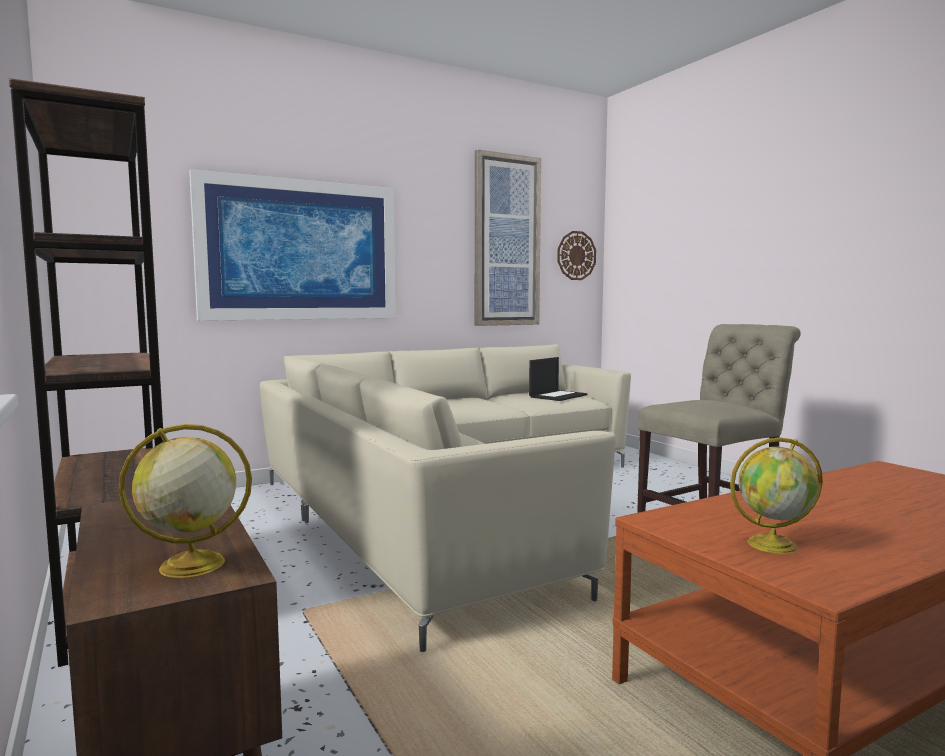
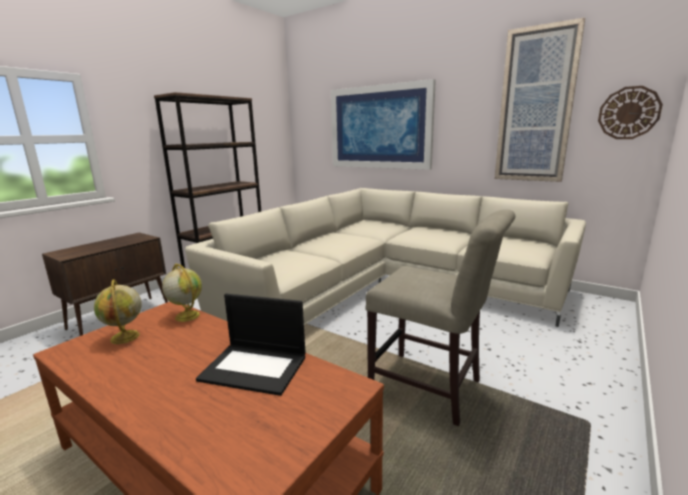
camera: 65 degrees right, 10 degrees up
(190, 565) = (77, 252): globe -> globe (186, 316)
(558, 396) = (518, 246): laptop -> laptop (255, 368)

